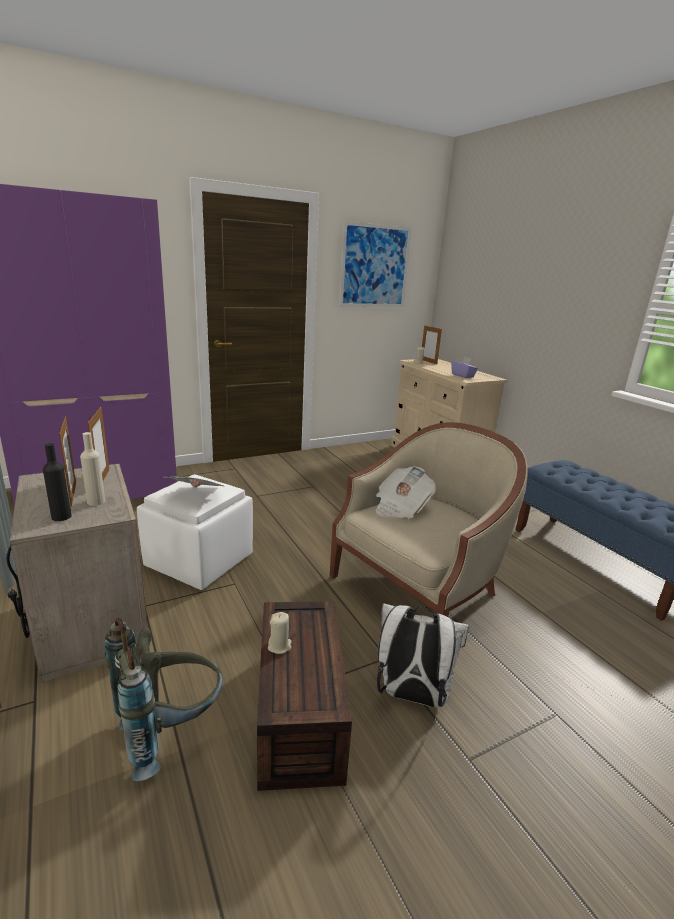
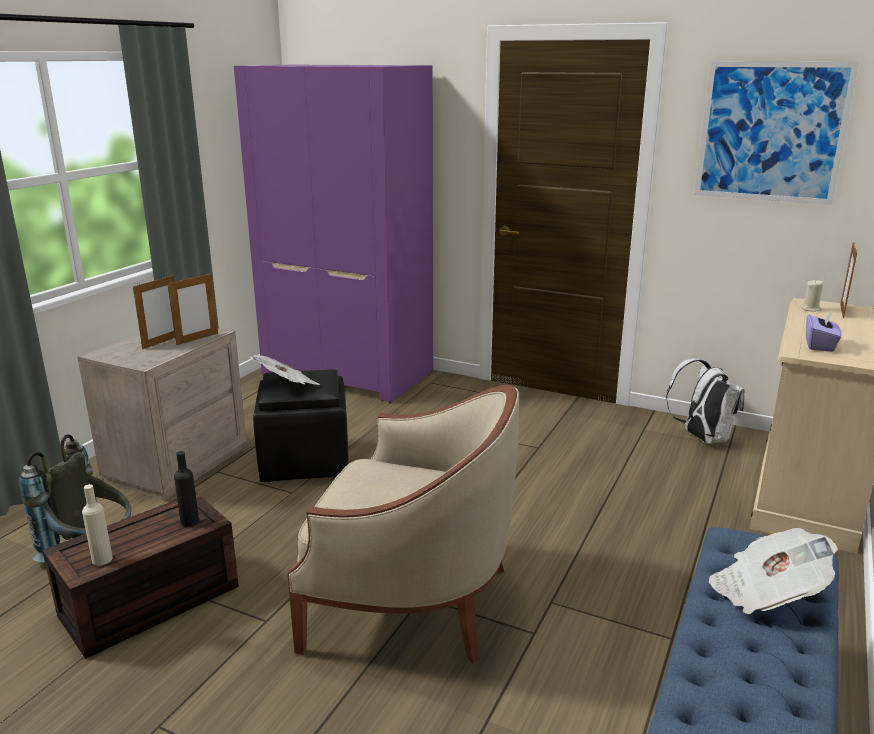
camera: 55 degrees right, 0 degrees up
(61, 517) = (123, 353): black bottle -> black bottle (189, 521)
(96, 501) = (157, 352): beige bottle -> beige bottle (102, 559)
(199, 560) = (306, 461): white ottoman -> black ottoman
(279, 646) = (140, 522): beige candle -> none
(401, 507) = (409, 476): newspaper -> newspaper (766, 593)
(411, 695) = (221, 657): white backpack -> white backpack (702, 438)

